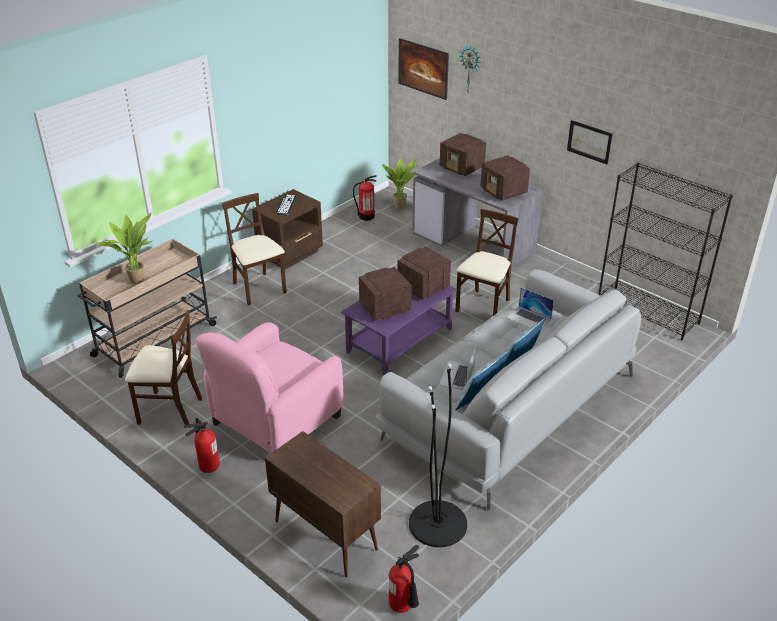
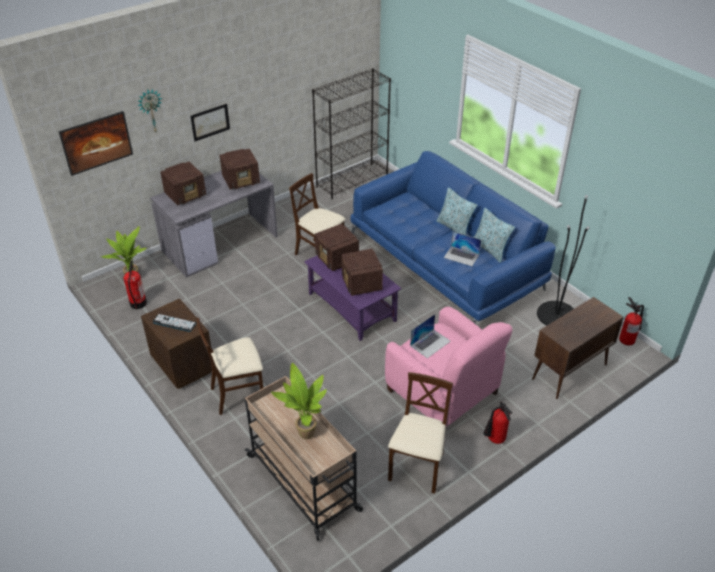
camera: 80 degrees left, 5 degrees up
(509, 408) = (445, 263): grey sofa -> blue sofa
(529, 318) = (399, 212): laptop -> laptop (430, 343)
(589, 142) = (271, 99): picture -> picture (210, 122)

